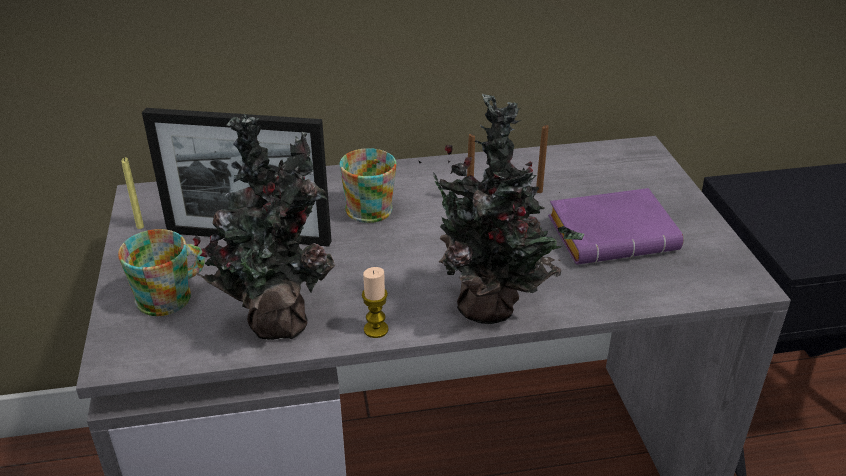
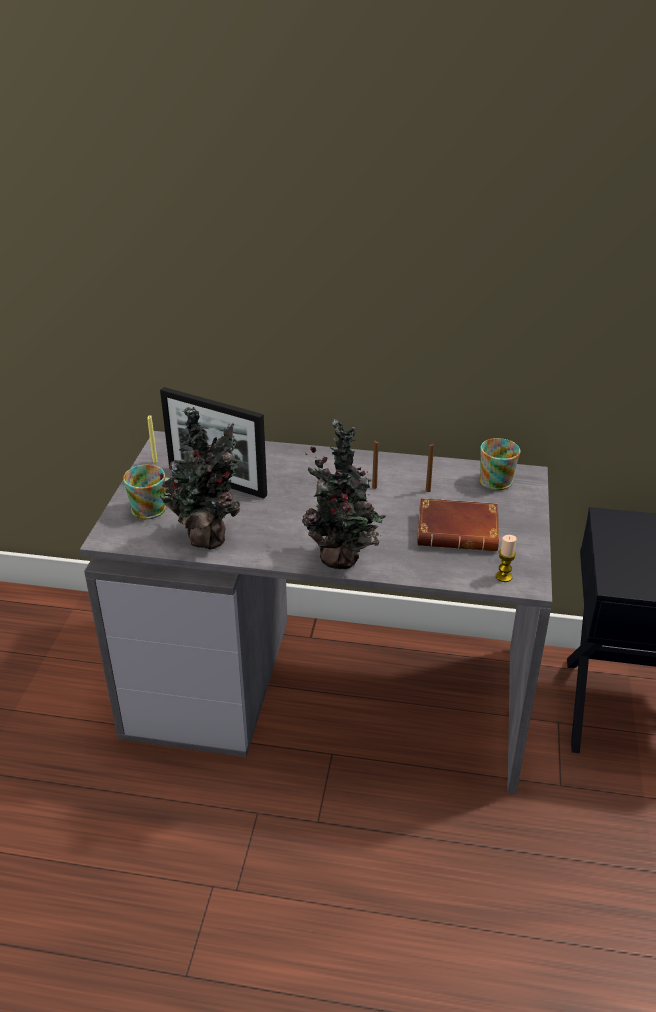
camera: 20 degrees right, 0 degrees up
(372, 206) = (307, 478): mug -> mug (498, 479)
(376, 329) = (263, 556): candle -> candle (503, 576)
(614, 234) = (459, 531): purple book -> brown book

